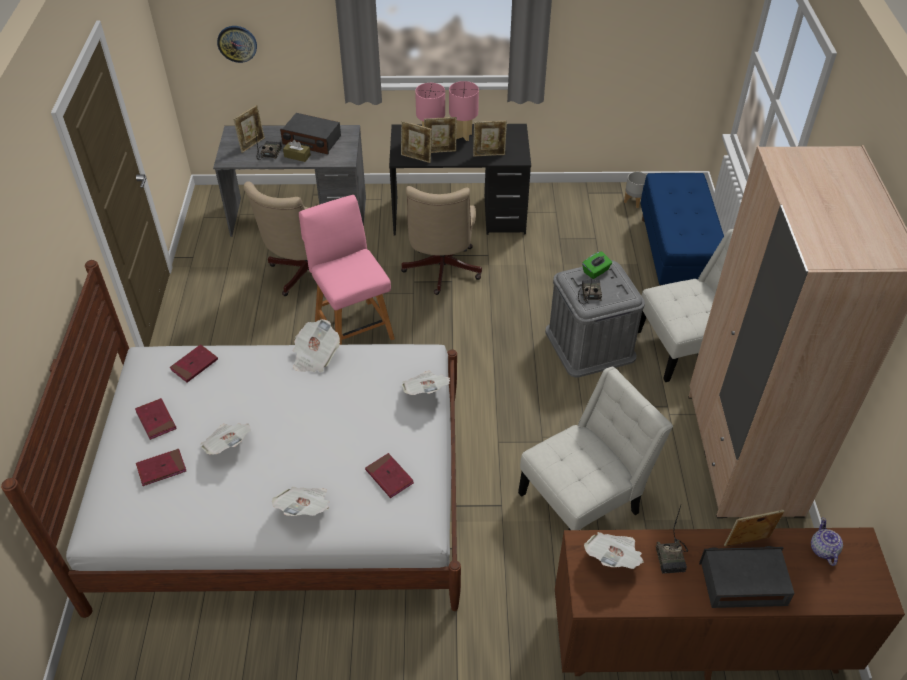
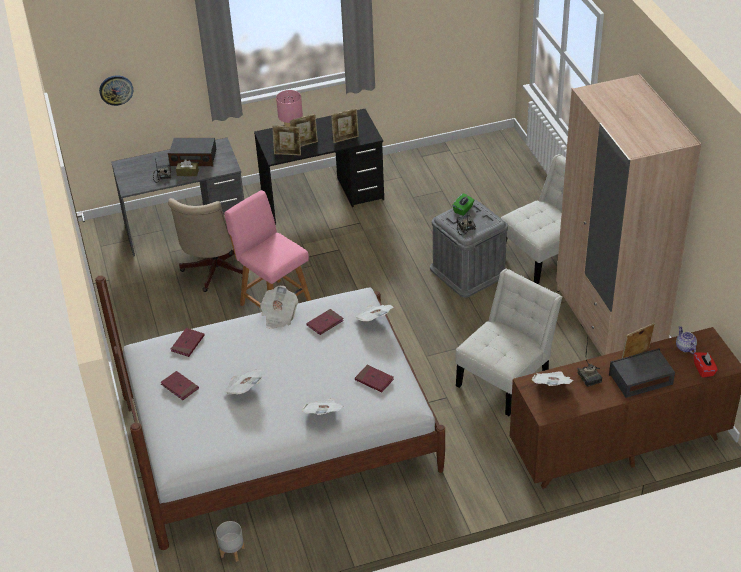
camera: 15 degrees left, 5 degrees down
(161, 468) = (203, 416): red book -> red book (325, 323)
(252, 144) = (144, 171): picture frame -> none
(441, 271) = (326, 244): beige office chair -> none
(463, 136) = (317, 128): pink table lamp -> none
(634, 201) = (462, 155): grey planter -> grey planter (233, 552)
(676, 256) = (511, 190): blue bench -> none
(841, 594) = (704, 370): none -> red tissue box

